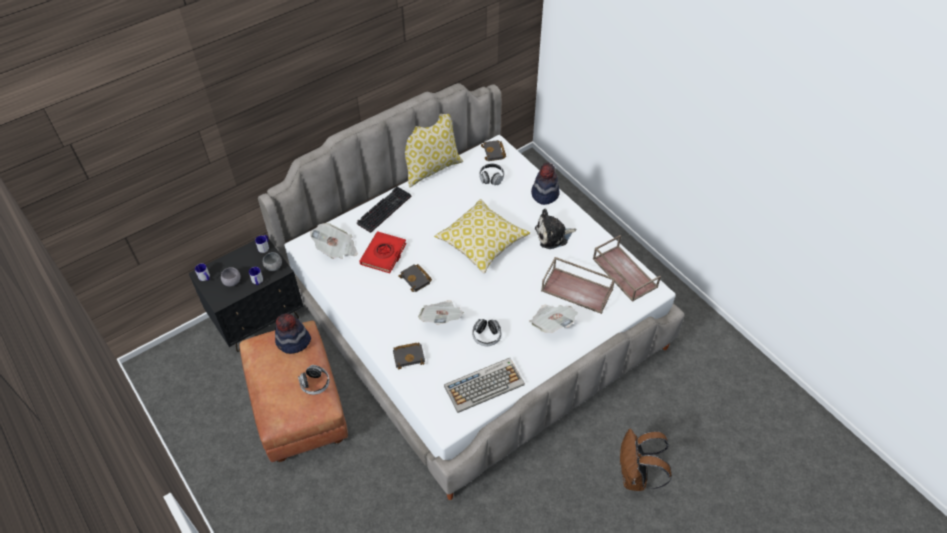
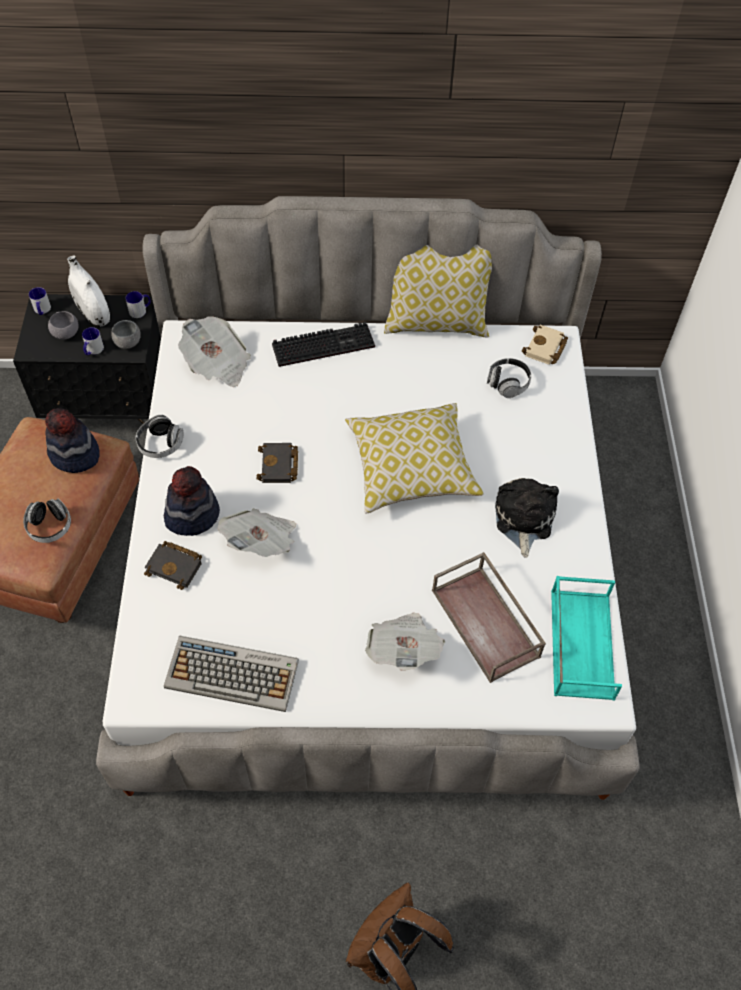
camera: 35 degrees right, 5 degrees up
(237, 262) = (92, 312): none -> white vase
(384, 254) = (268, 406): red book -> none
(486, 336) = (298, 607): headphones -> headphones (160, 444)
(494, 152) = (545, 349): black book -> beige book
(544, 194) = (565, 450): hat -> hat (192, 515)
(553, 235) = (523, 520): plush toy -> plush toy turned 75 degrees clockwise
(623, 273) = (580, 642): brown tray -> turquoise tray

